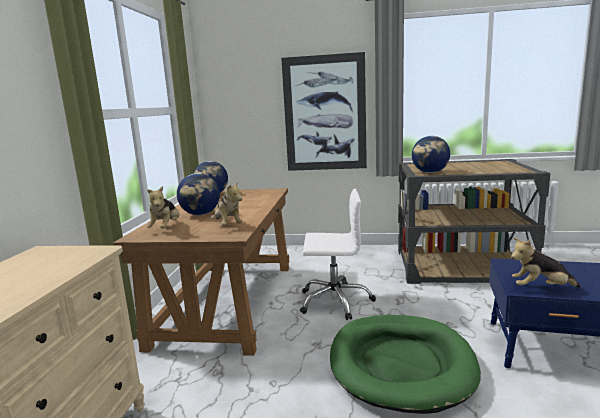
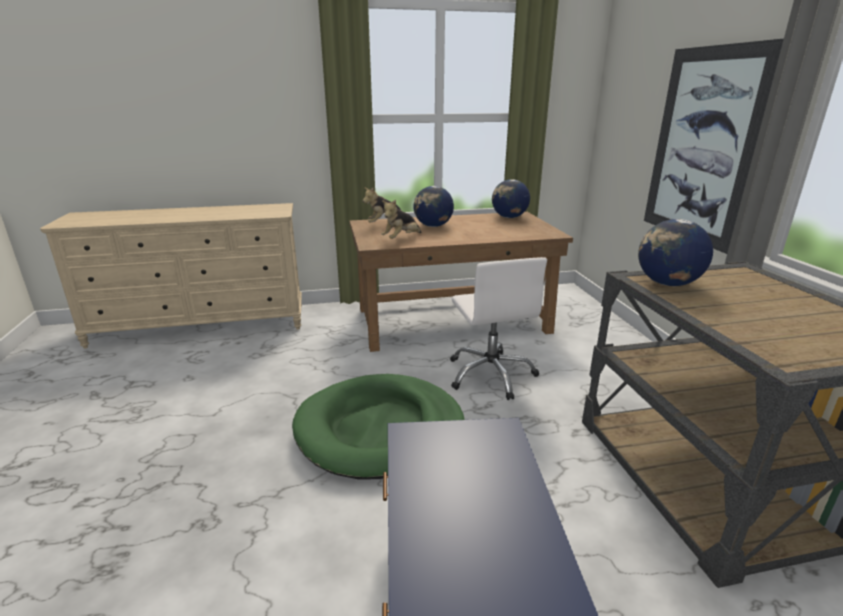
camera: 70 degrees right, 10 degrees up
(541, 288) = (416, 451): plush toy -> none

